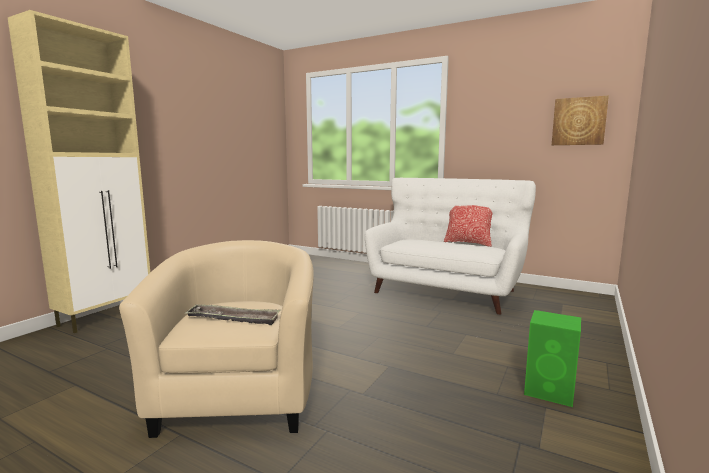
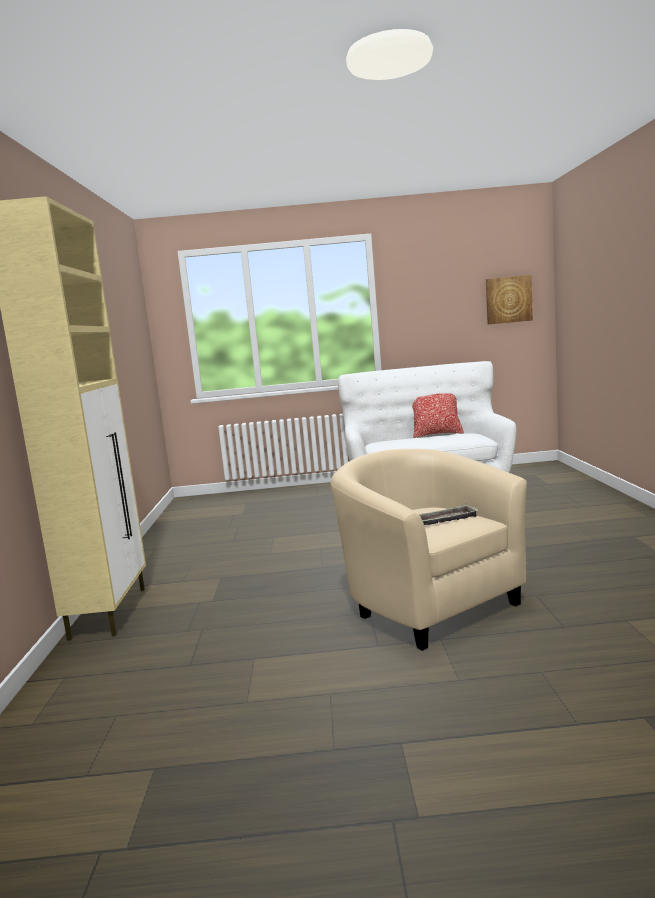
camera: 30 degrees left, 0 degrees up
(550, 391) = (621, 528): green speaker -> none

